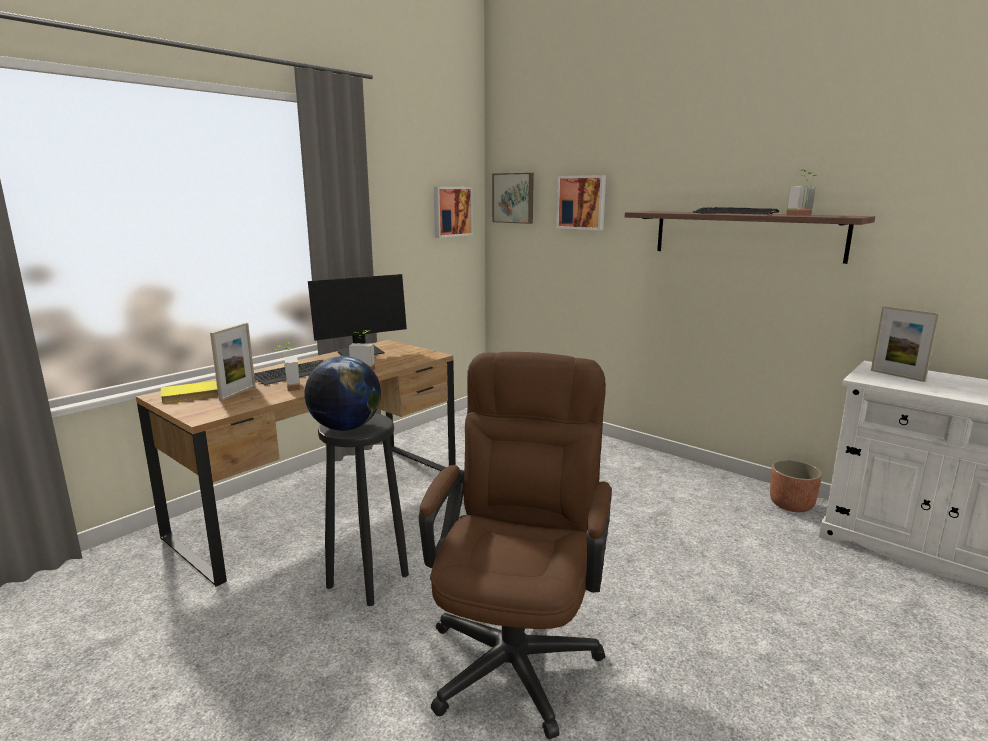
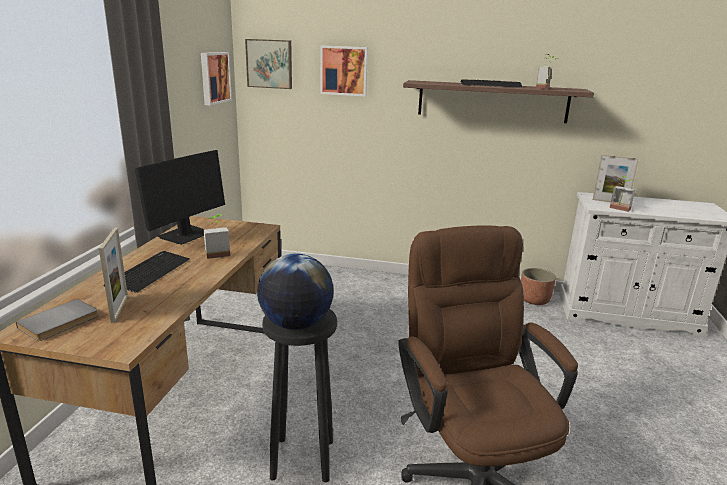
camera: 30 degrees left, 5 degrees up
(190, 394) = (60, 322): yellow book -> grey book
(288, 387) = (168, 290): potted plant -> potted plant (618, 209)

